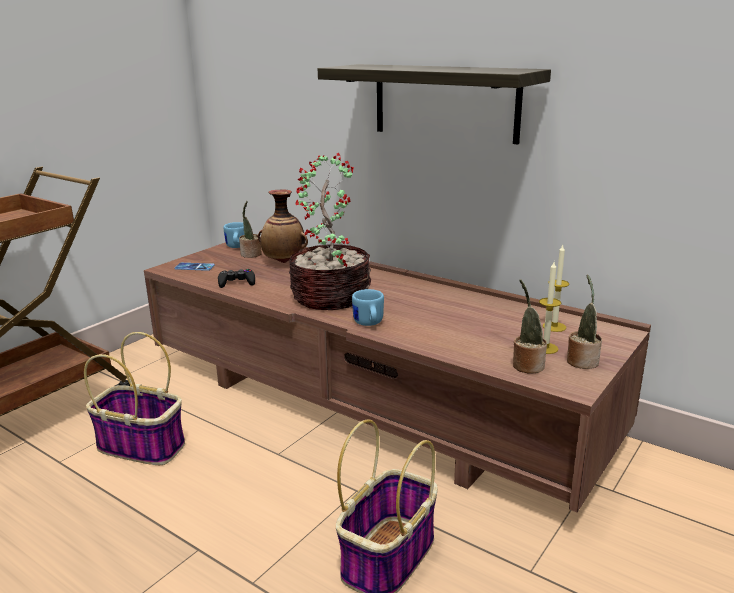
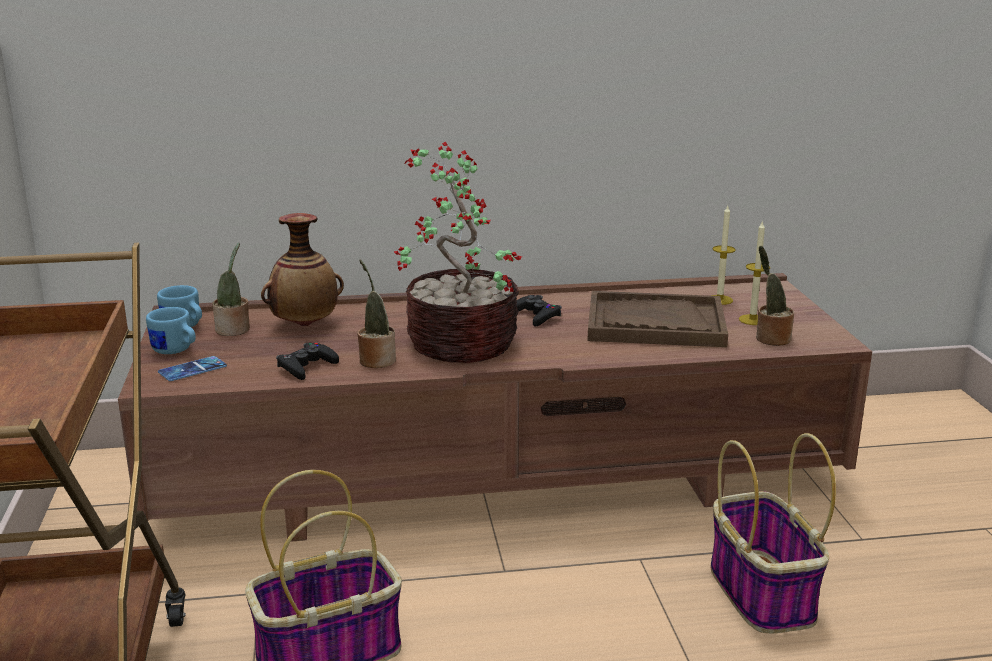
camera: 45 degrees left, 0 degrees up
(368, 324) = (568, 355): blue mug -> blue mug (176, 351)
(406, 296) = (536, 316): none -> black game controller
(445, 102) = (523, 59): shelf -> none
(468, 325) = (655, 324): none -> brown tray
(582, 360) = (796, 319): potted plant -> potted plant (376, 360)

